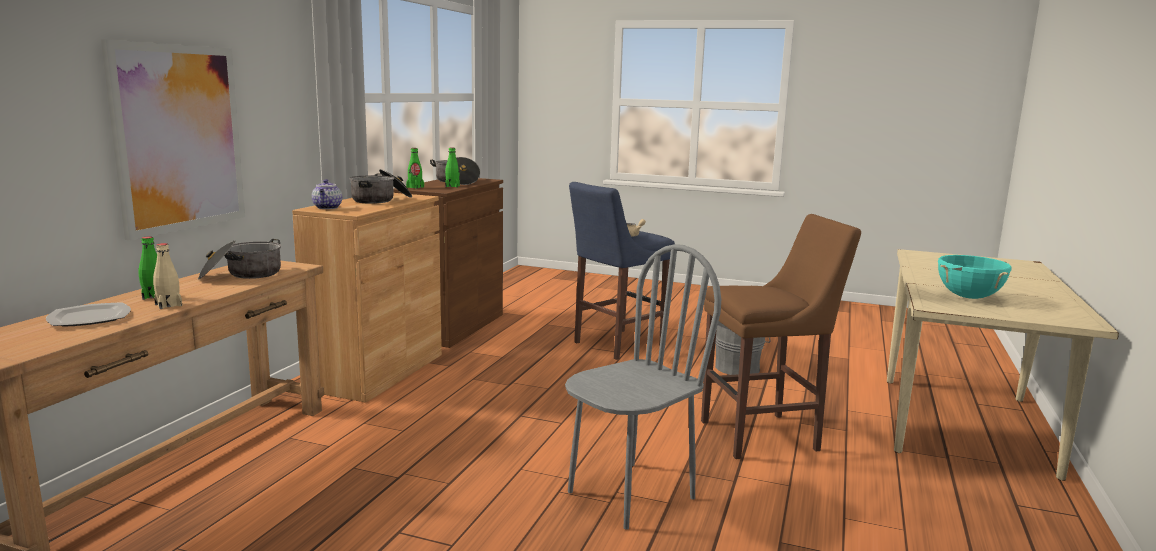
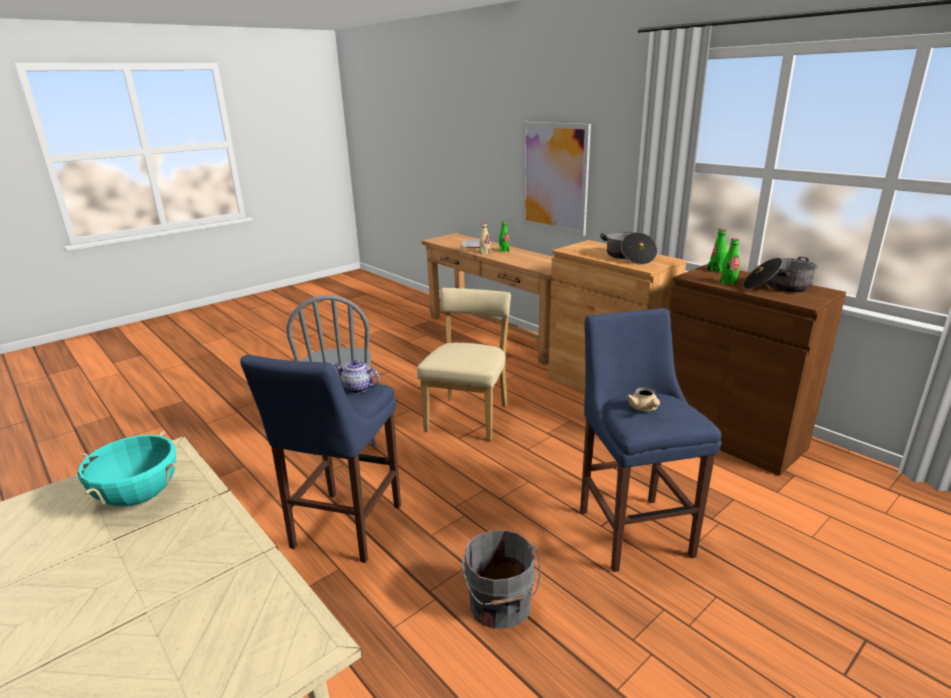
camera: 120 degrees right, 10 degrees up
(242, 275) = (536, 261): cooking pot -> none
(327, 208) = (591, 245): teapot -> teapot (357, 388)
(507, 427) = (469, 416): none -> beige chair
(765, 435) = (343, 529): brown stool -> blue stool

